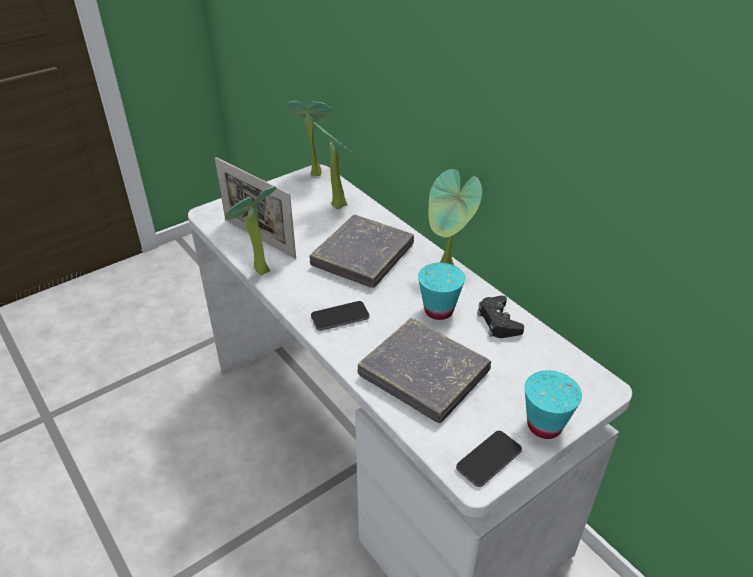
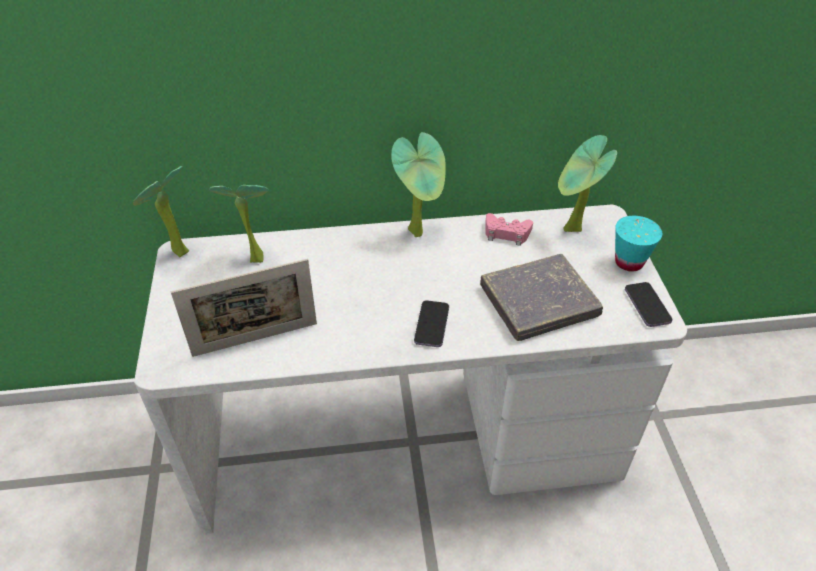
camera: 60 degrees left, 5 degrees up
(257, 271) = (311, 360): potted plant -> potted plant (571, 231)
(363, 256) = (355, 274): grey book -> none
(438, 310) = (468, 259): turquoise cup -> none
(498, 322) = (506, 233): black game controller -> pink game controller

